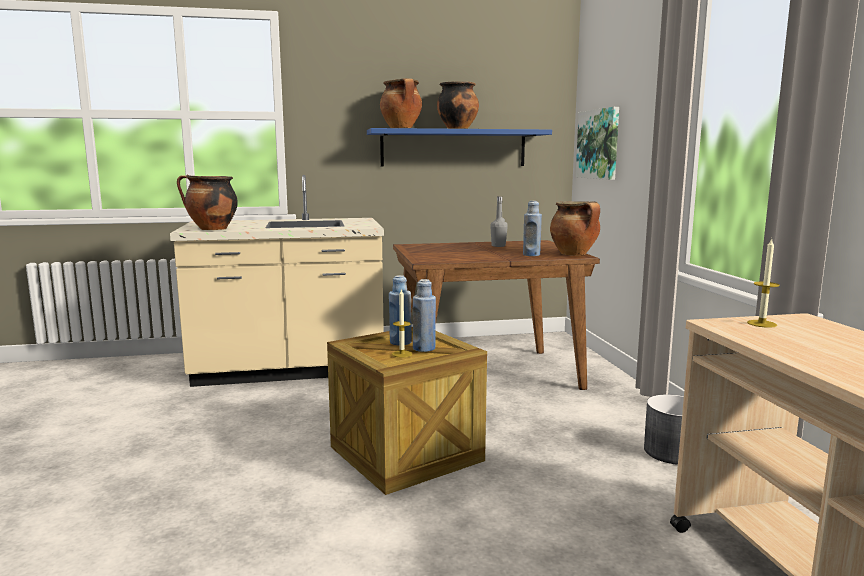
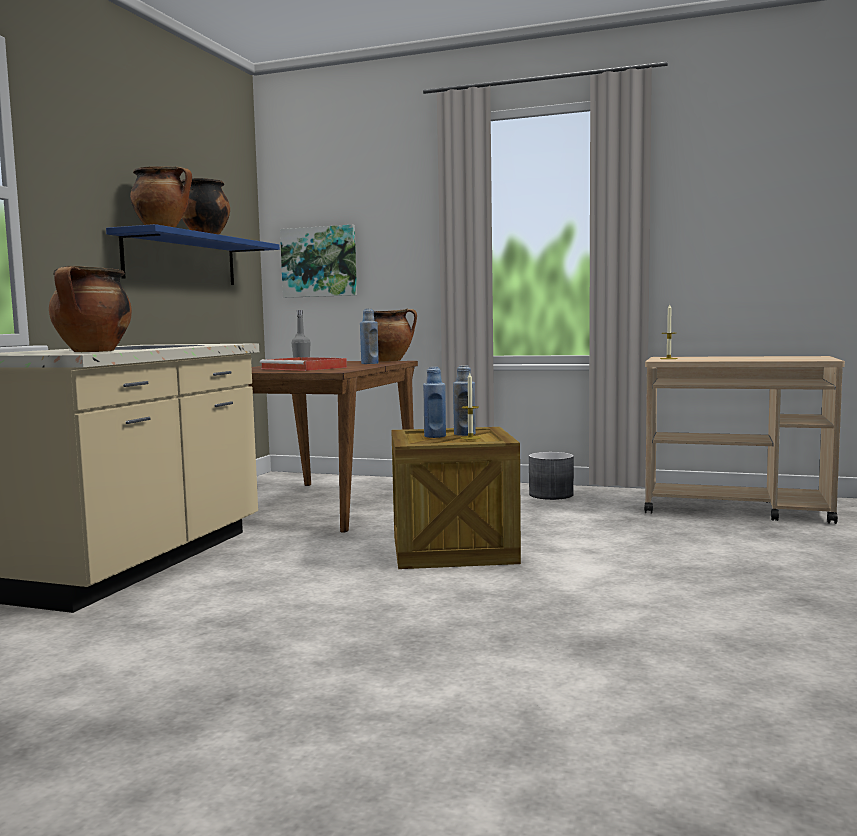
camera: 60 degrees left, 5 degrees down
(455, 252) = (305, 368): none -> red tray

